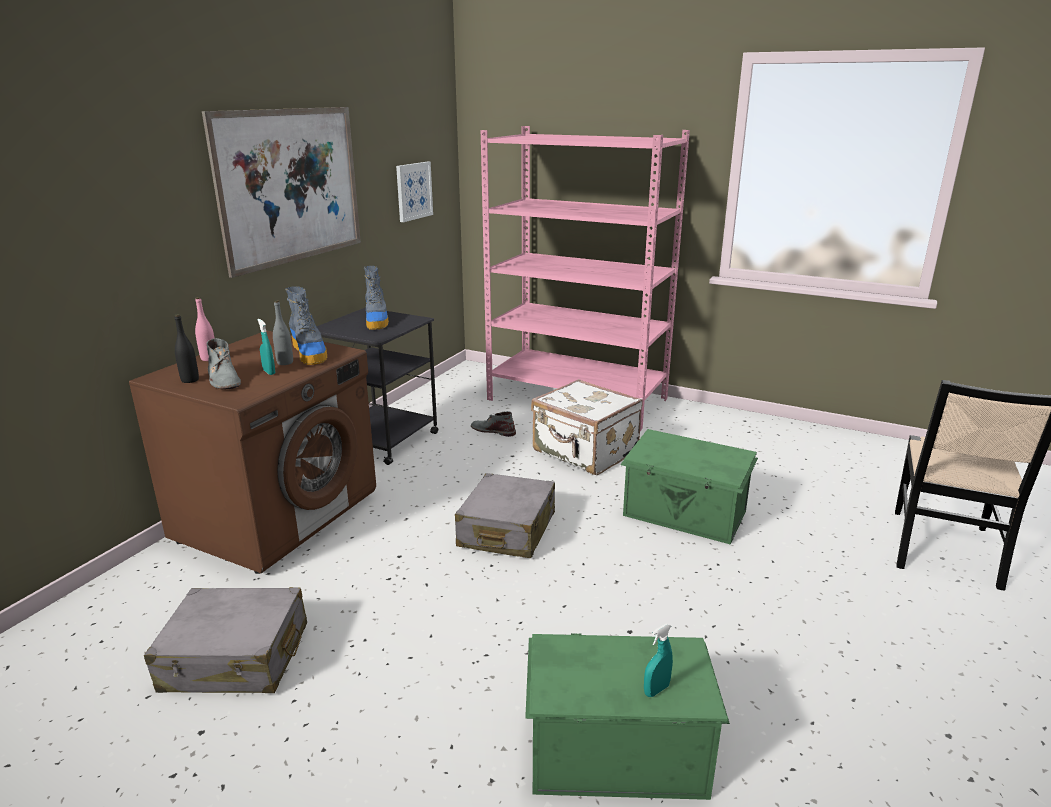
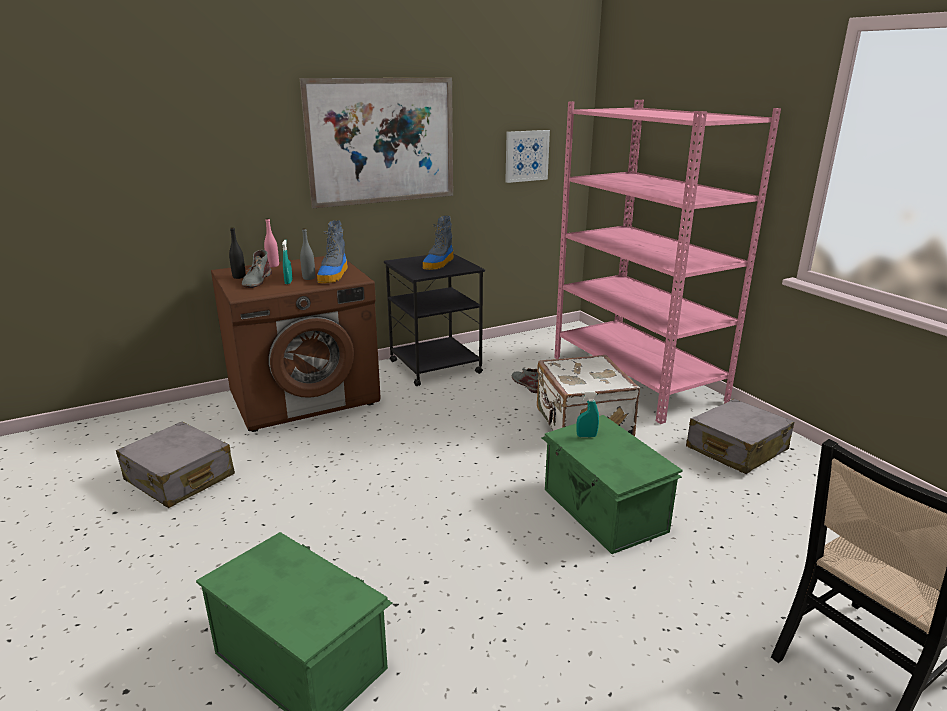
camera: 35 degrees right, 0 degrees up
(507, 530) = (436, 465): grey suitcase -> grey suitcase (736, 449)
(656, 690) = (290, 612): turquoise spray bottle -> turquoise spray bottle (586, 436)

